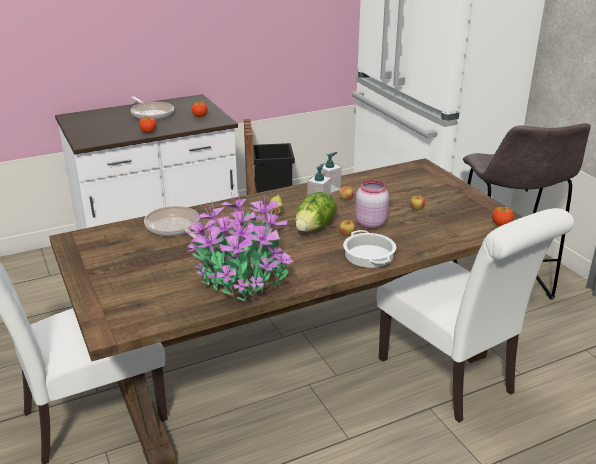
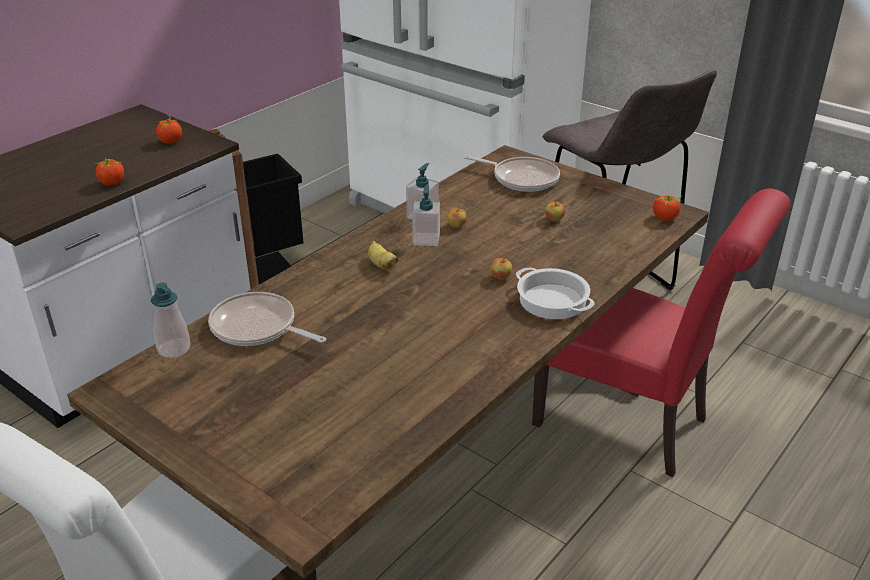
camera: 25 degrees left, 5 degrees up
(120, 227) = (174, 349): none -> soap dispenser
(151, 113) = (89, 151): frying pan -> frying pan (521, 178)
(242, 277) = (420, 378): potted plant -> none
(315, 227) = (453, 277): lettuce -> none
(370, 223) = (516, 254): pink jar -> none
(452, 379) = (631, 424): white chair -> red chair

